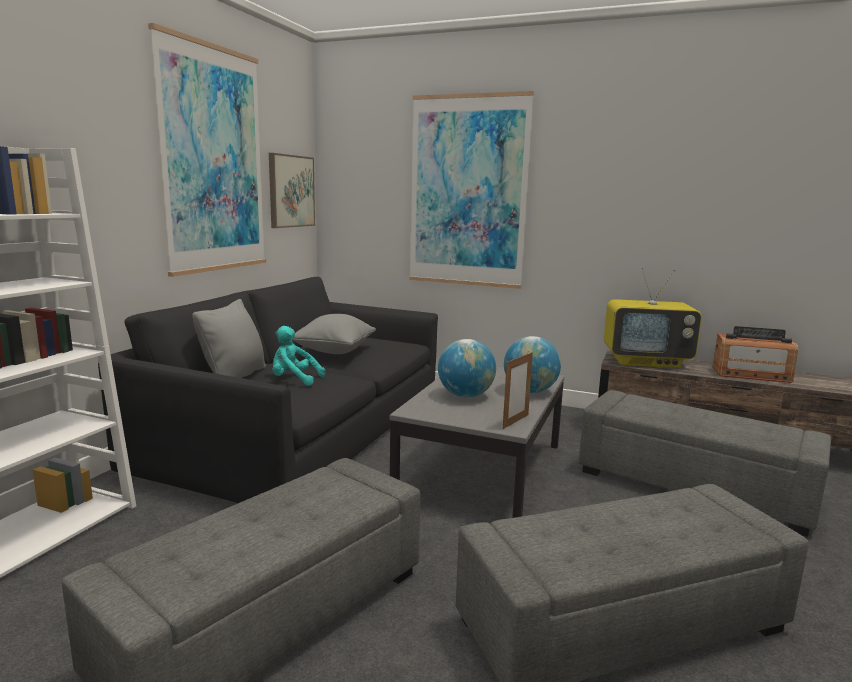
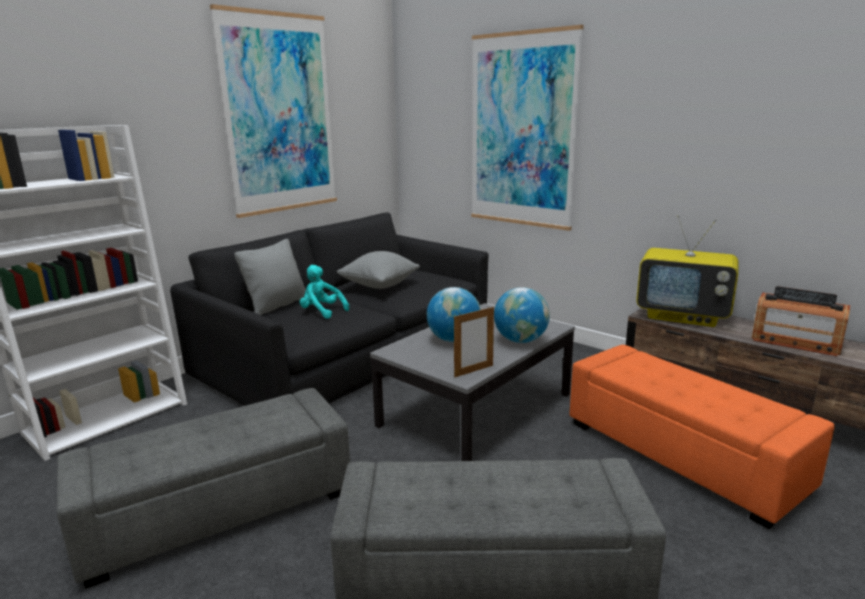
camera: 20 degrees right, 5 degrees up
(291, 191) = (366, 133): picture -> none
(692, 486) = (681, 454): grey ottoman -> orange ottoman

